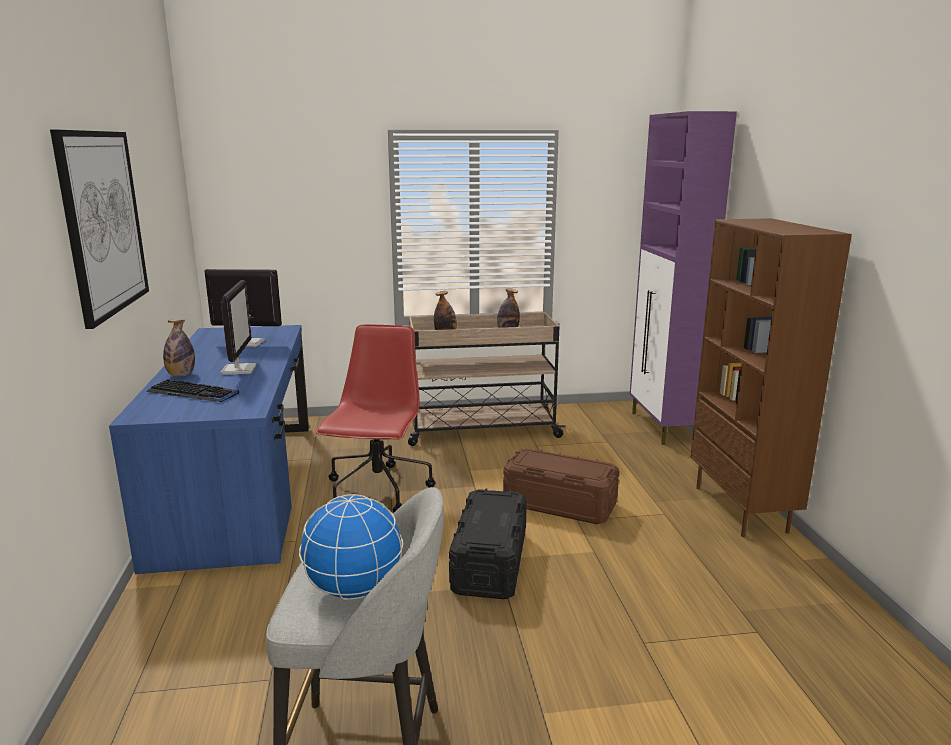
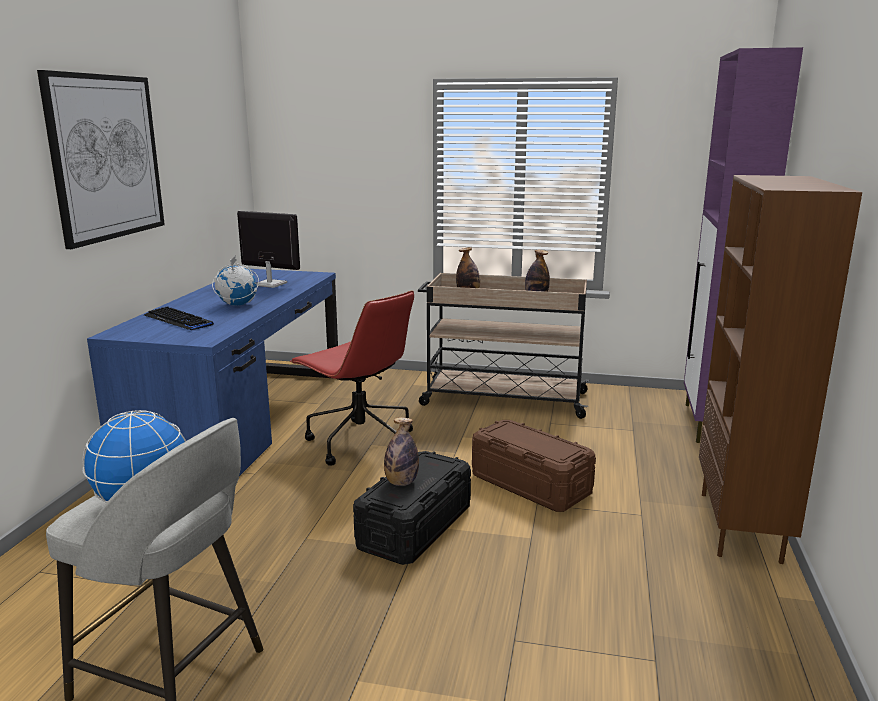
camera: 20 degrees right, 0 degrees up
(181, 375) = (186, 305): bottle -> bottle (401, 482)
(239, 369) = (237, 305): monitor -> globe
(378, 491) = (359, 442): red office chair -> red office chair turned 105 degrees clockwise

